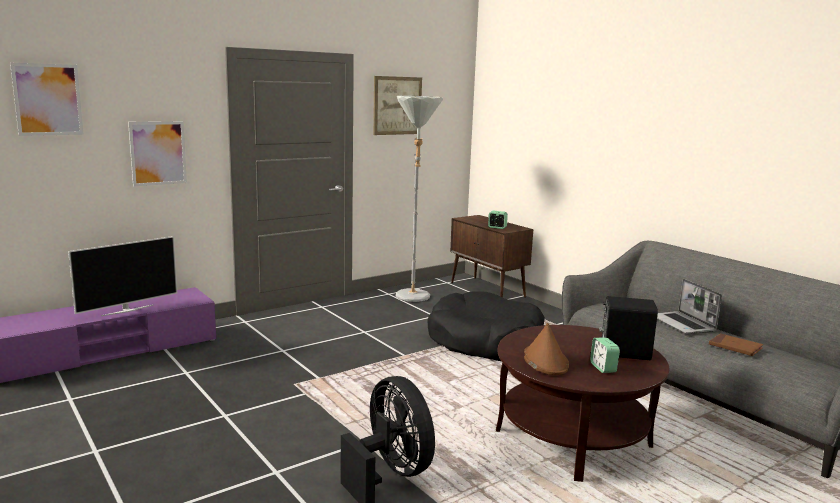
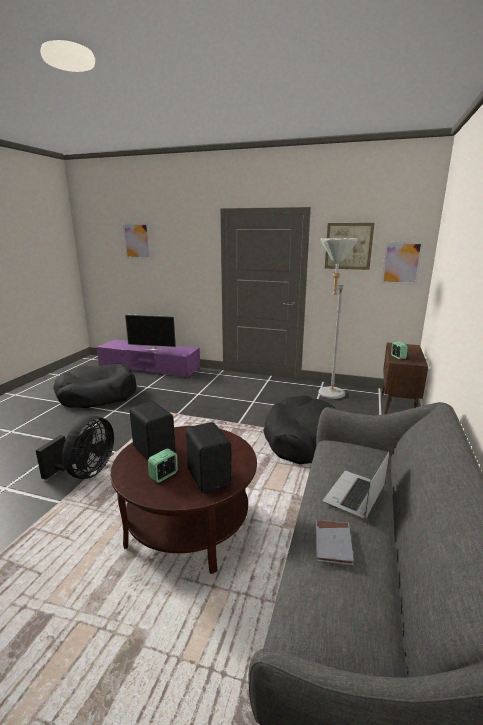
camera: 55 degrees right, 5 degrees up
(133, 415) = (97, 395): none -> black dog bed
(158, 153) = (183, 270): picture -> picture (401, 263)
(545, 361) = (155, 450): brown hat -> black speaker
(735, 347) = (333, 544): brown book -> grey book

